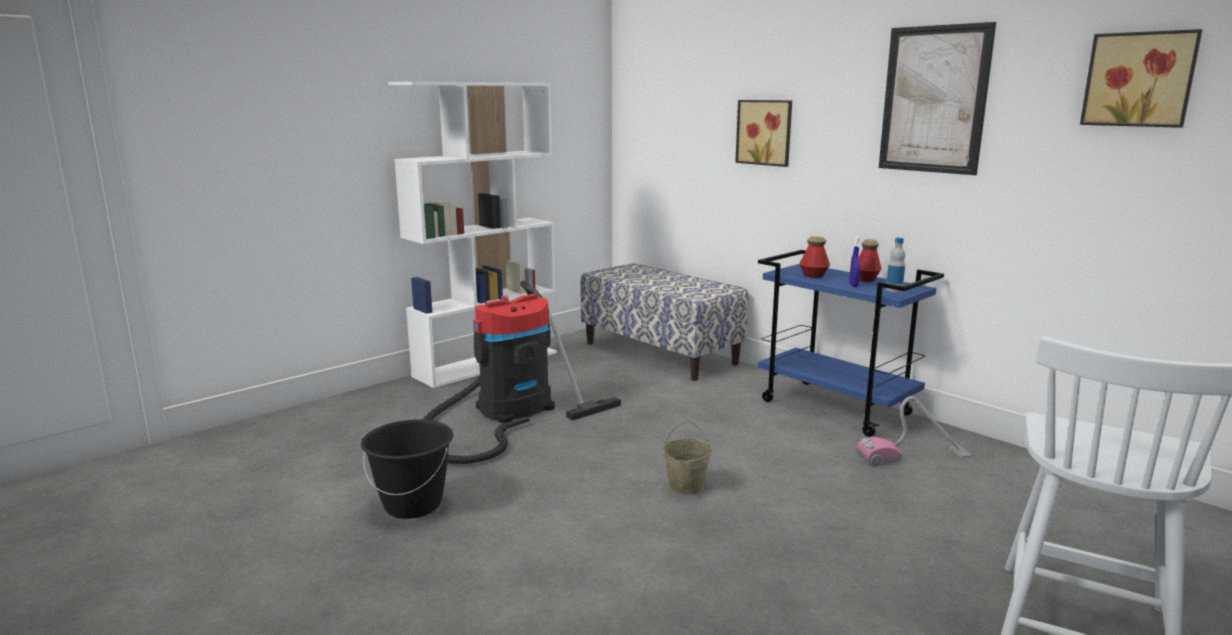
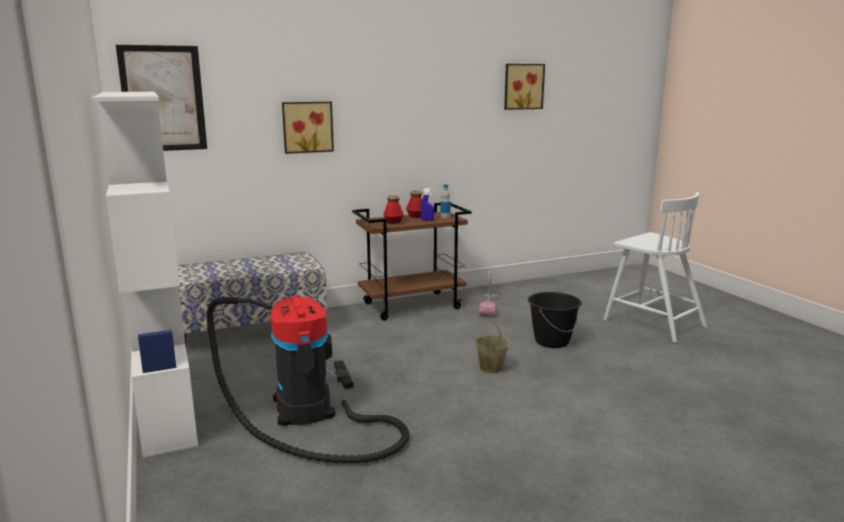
camera: 70 degrees left, 0 degrees up
(413, 505) = (463, 476): black bucket -> black bucket (551, 341)
(837, 408) = (412, 305): blue cart -> brown cart
(934, 100) = (429, 98): picture -> picture (163, 99)

